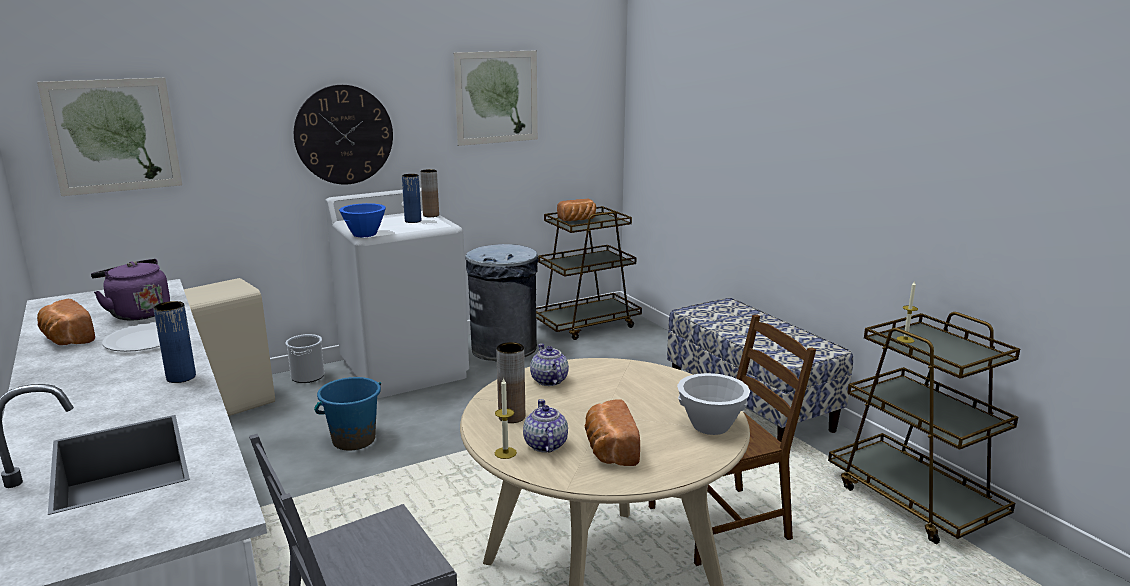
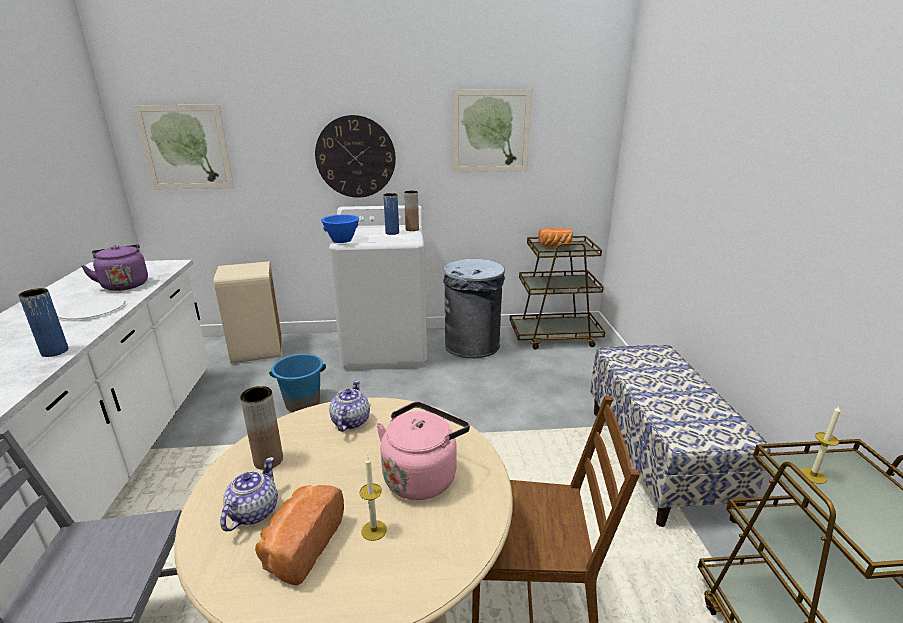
camera: 25 degrees right, 5 degrees up
(66, 339) = (55, 299): bread -> none
(307, 376) = (319, 340): bucket -> none
(505, 453) = (208, 510): candle -> candle (374, 530)
(651, 397) = (422, 475): none -> pink kettle
(710, 425) = (444, 545): white bowl -> none

